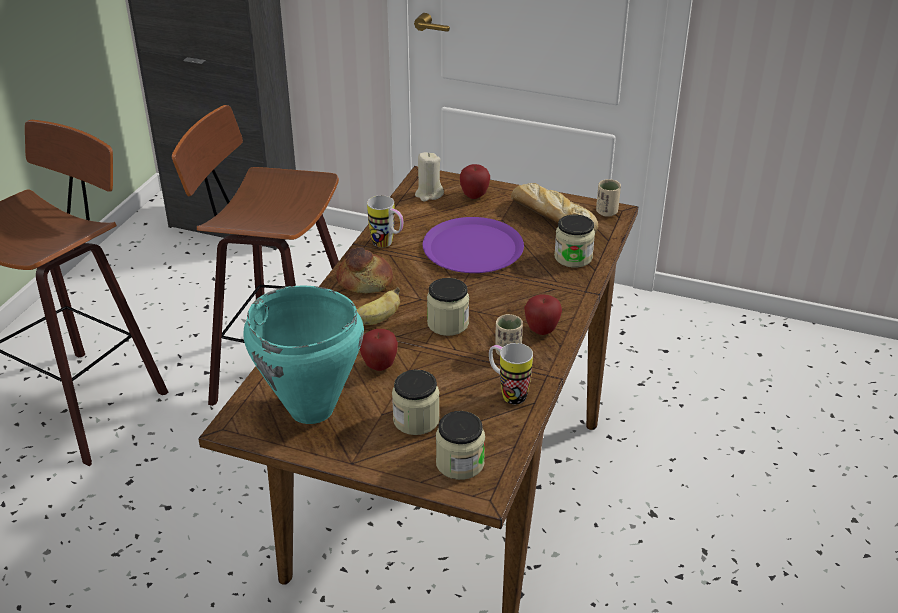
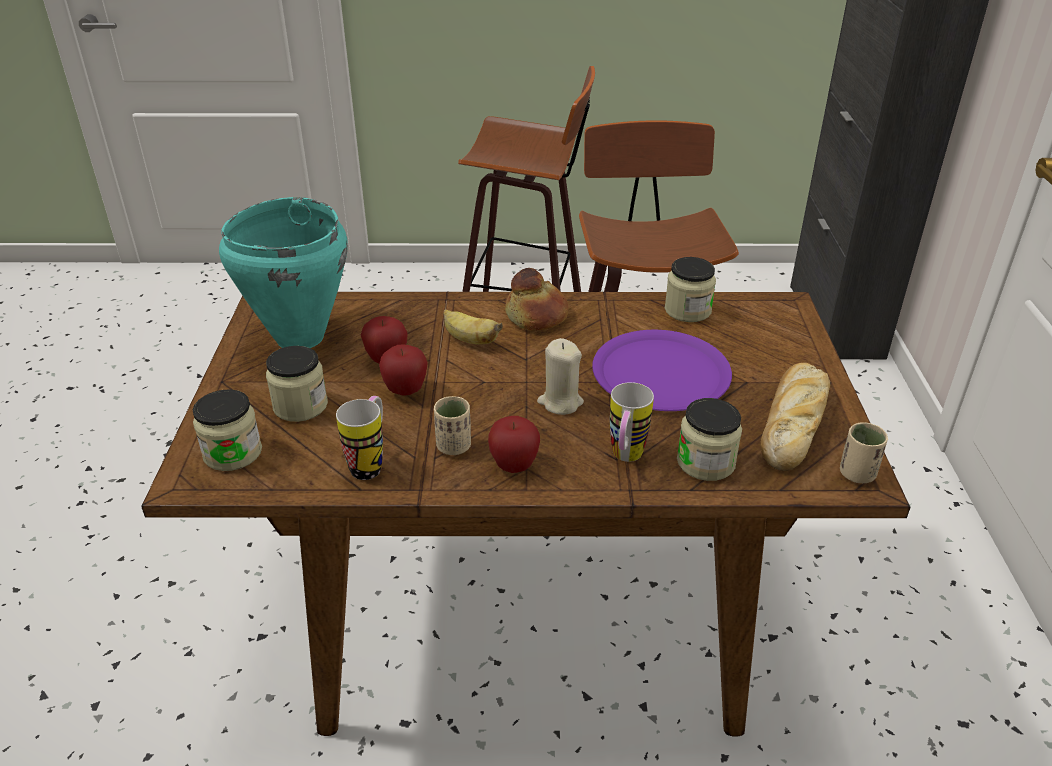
camera: 70 degrees right, 0 degrees up
(387, 244) = (619, 312): mug -> mug (625, 458)
(429, 194) = (752, 315): beige candle -> beige candle (560, 402)
(448, 323) = (488, 388): jar -> jar (687, 310)
(474, 196) = (782, 349): apple -> apple (405, 391)

